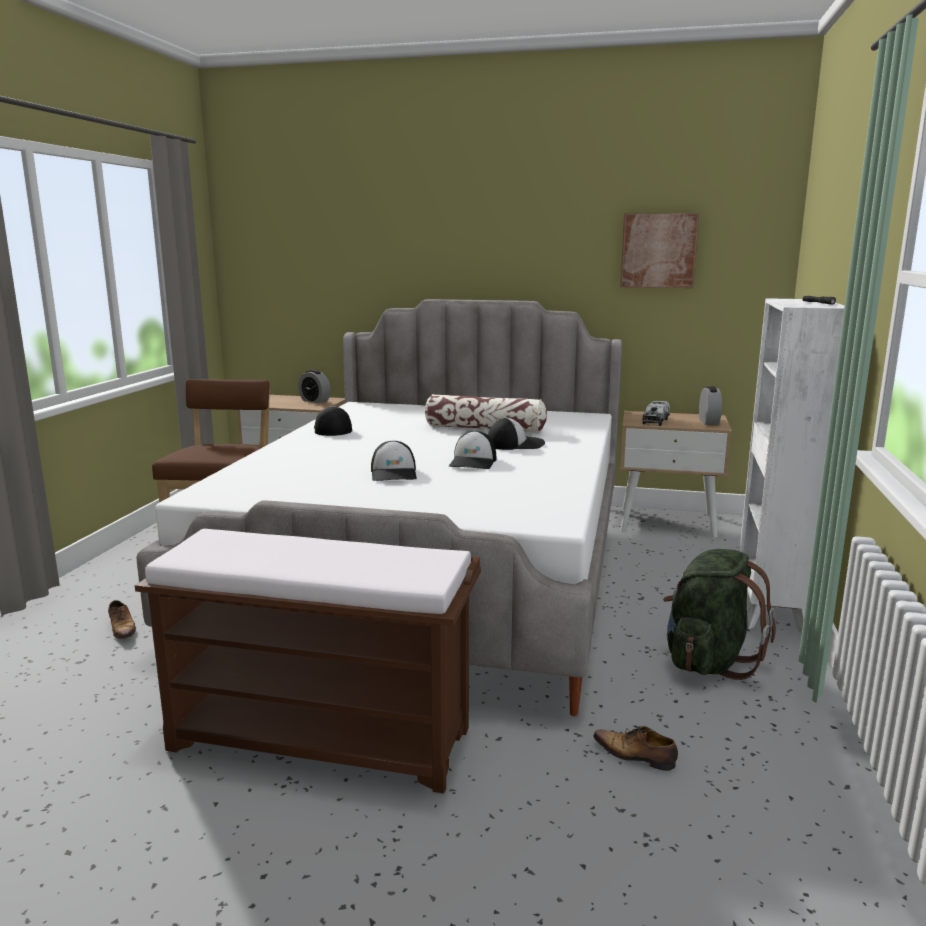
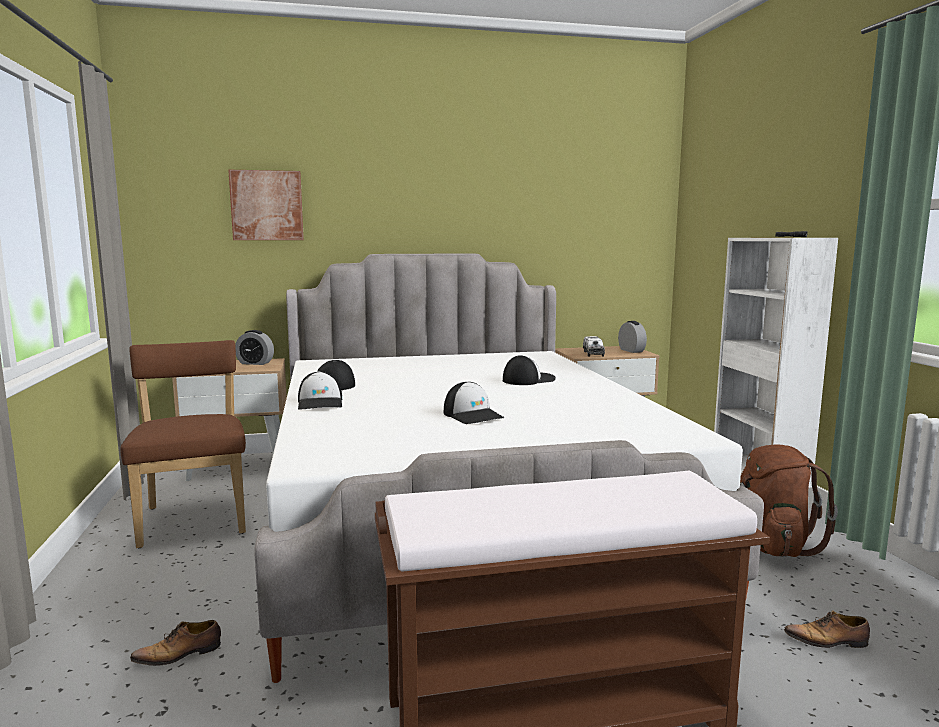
camera: 25 degrees left, 5 degrees down
(122, 629) = (179, 655): shoe -> shoe turned 120 degrees clockwise
(473, 462) = (523, 397): cap -> cap (321, 403)
(485, 428) = (475, 370): pillow -> none
(658, 250) = (575, 208): picture -> picture (267, 205)
(708, 661) = (771, 546): green backpack -> brown backpack

